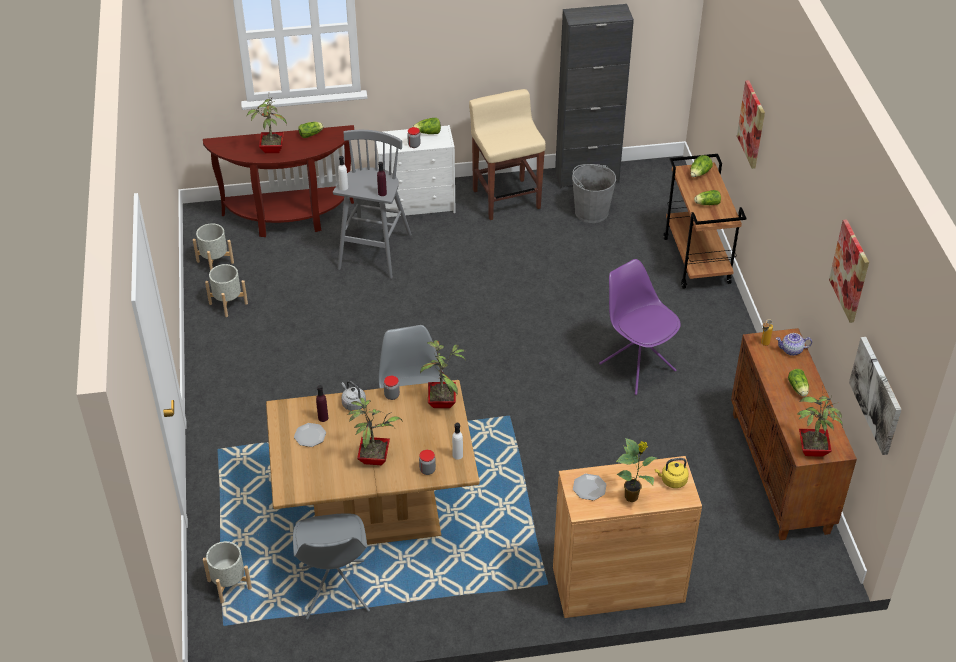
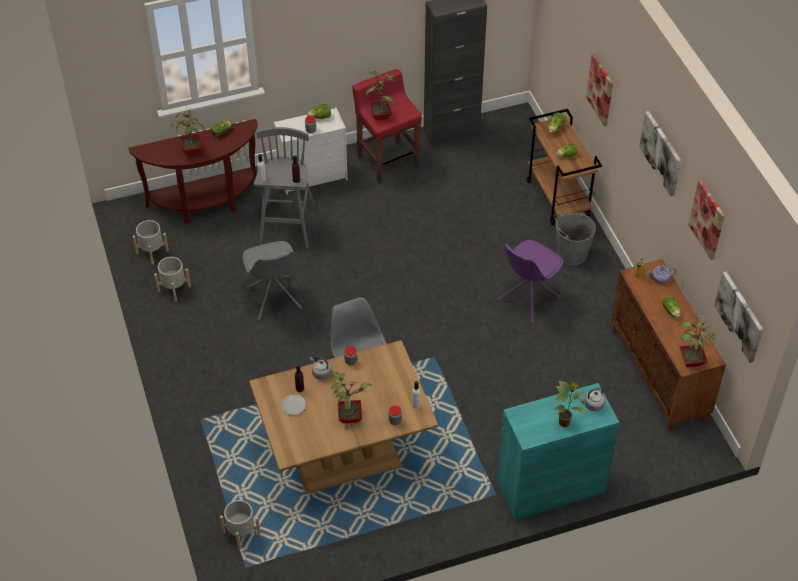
camera: 10 degrees left, 5 degrees up
(335, 591) = (328, 525): grey chair -> grey chair (274, 299)
(443, 402) = (394, 361): potted plant -> potted plant (381, 116)
(506, 198) = (387, 161): beige stool -> red stool
(589, 488) = (530, 420): plate -> none
(591, 212) = (462, 164): grey bucket -> grey bucket (571, 253)
(618, 585) = (550, 486): brown cabinet -> turquoise cabinet
(636, 366) = (528, 299): purple chair -> purple chair turned 90 degrees counterclockwise
(672, 481) = (592, 405): yellow kettle -> grey kettle
(807, 191) = (661, 153): none -> picture

